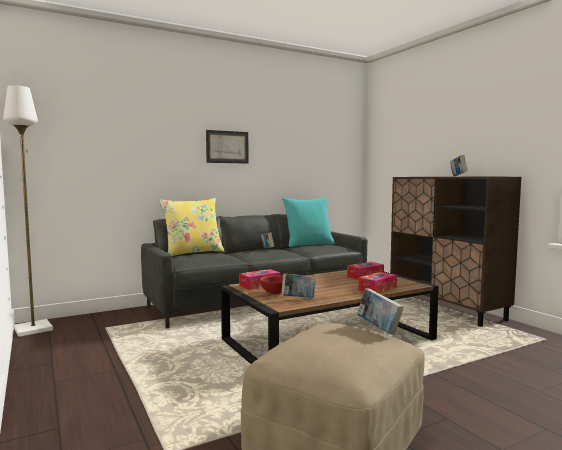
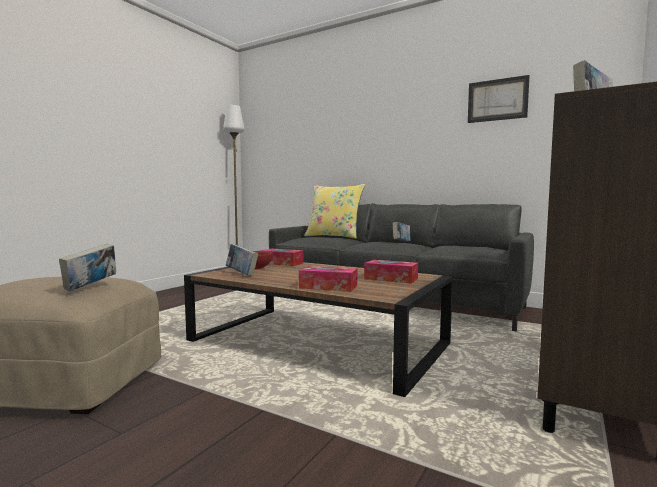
camera: 60 degrees right, 0 degrees up
(227, 147) = (395, 129): picture -> picture (497, 100)
(308, 244) = (472, 246): turquoise pillow -> none

